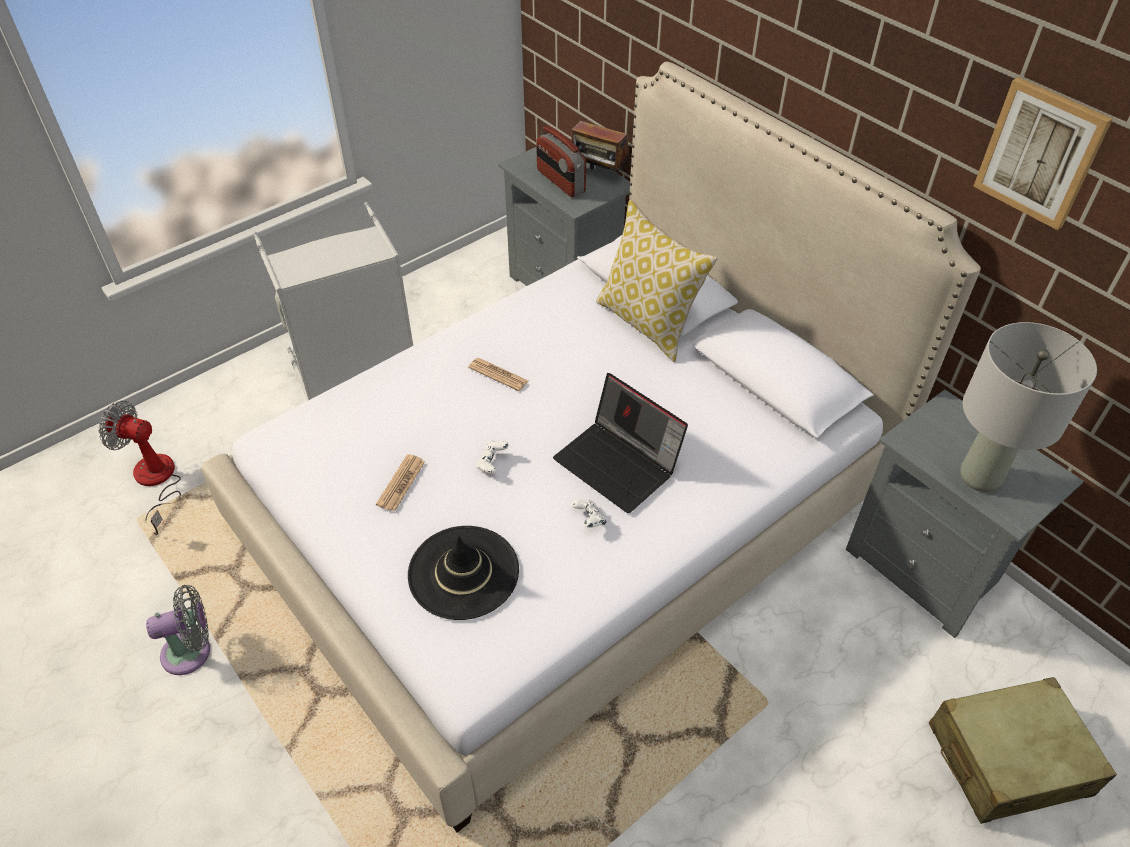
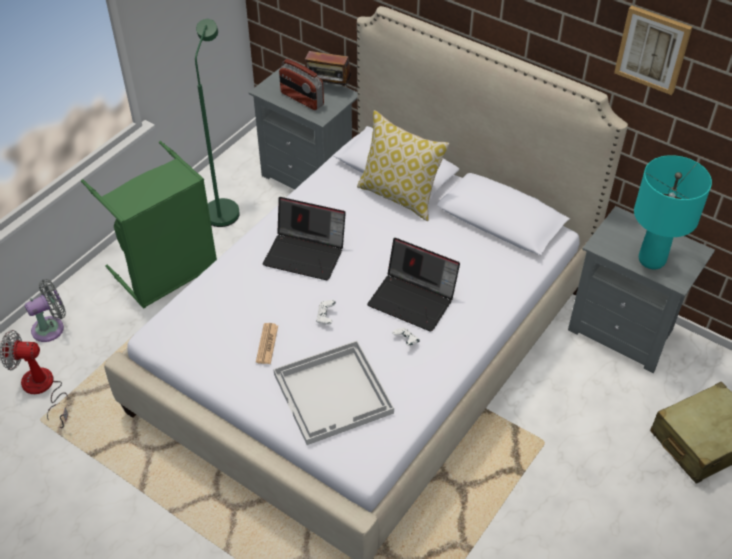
camera: 15 degrees left, 0 degrees up
(192, 651) = (126, 503): grey fan -> grey fan (51, 328)
(356, 371) = (168, 273): grey laundry basket -> green laundry basket
(451, 305) = (223, 207): none -> green floor lamp
(463, 572) = (334, 394): black hat -> white tray
(498, 374) = (306, 254): newspaper -> laptop
(981, 477) = (652, 260): grey table lamp -> turquoise table lamp

